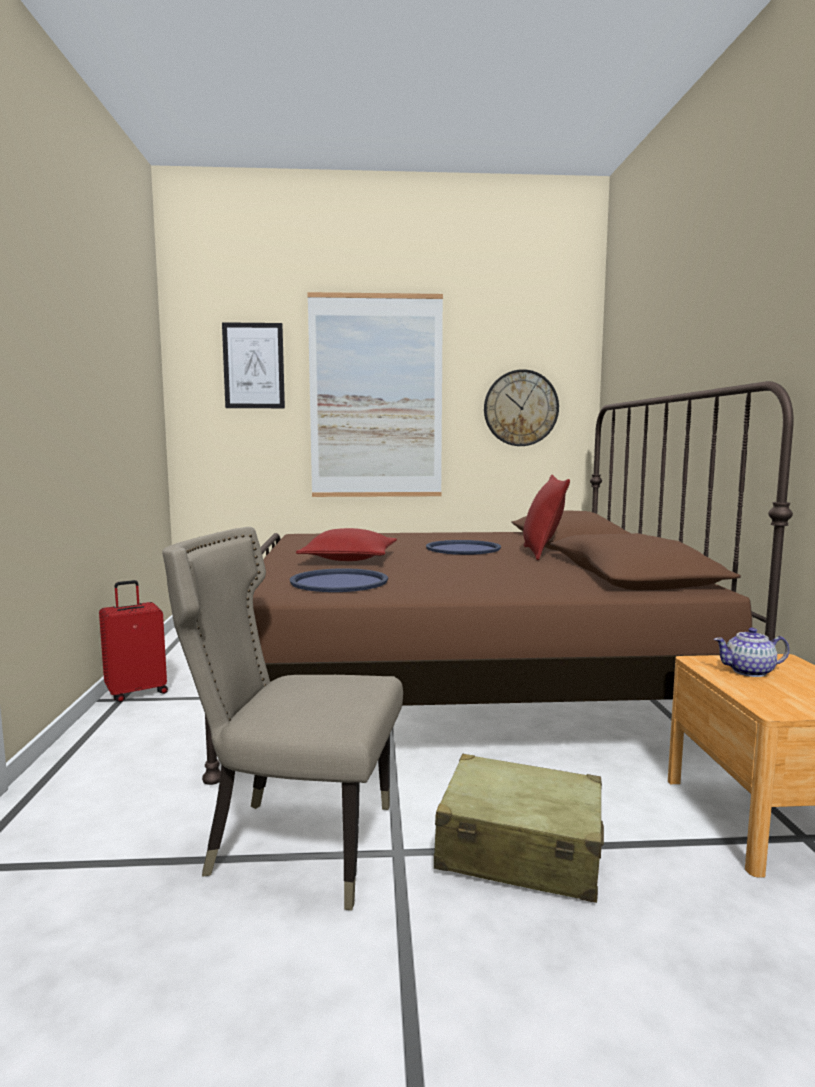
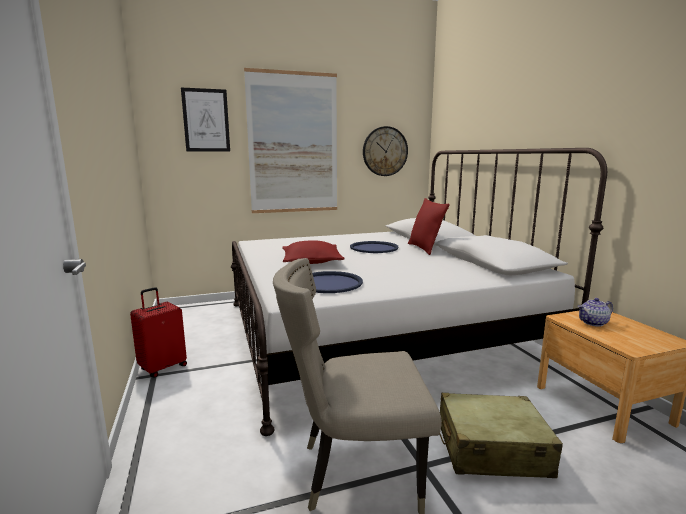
camera: 15 degrees left, 5 degrees up
(458, 679) = (376, 332): brown bed -> white bed

